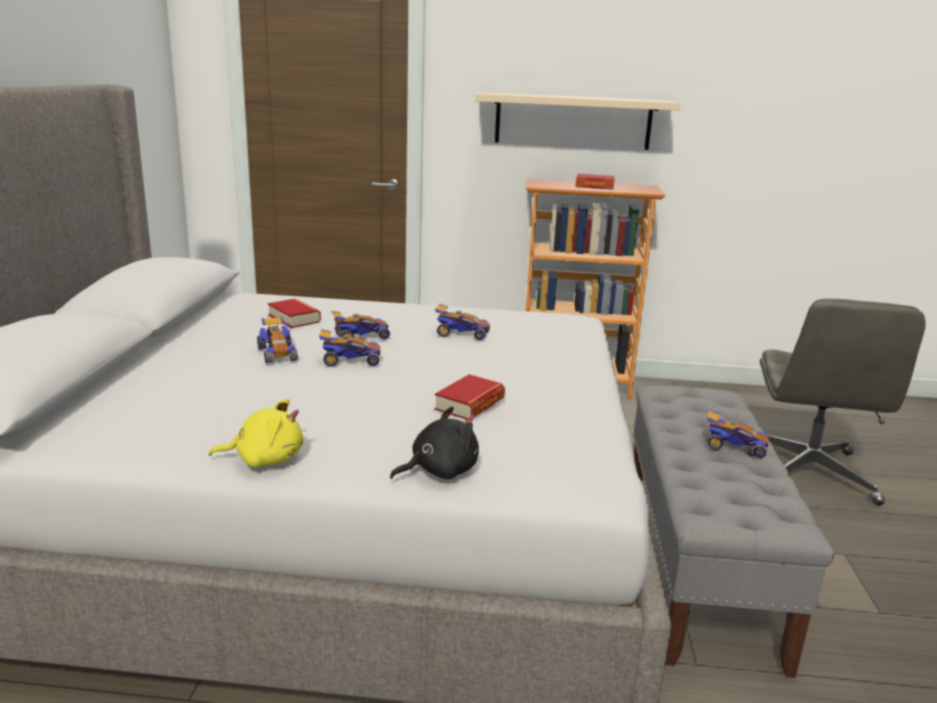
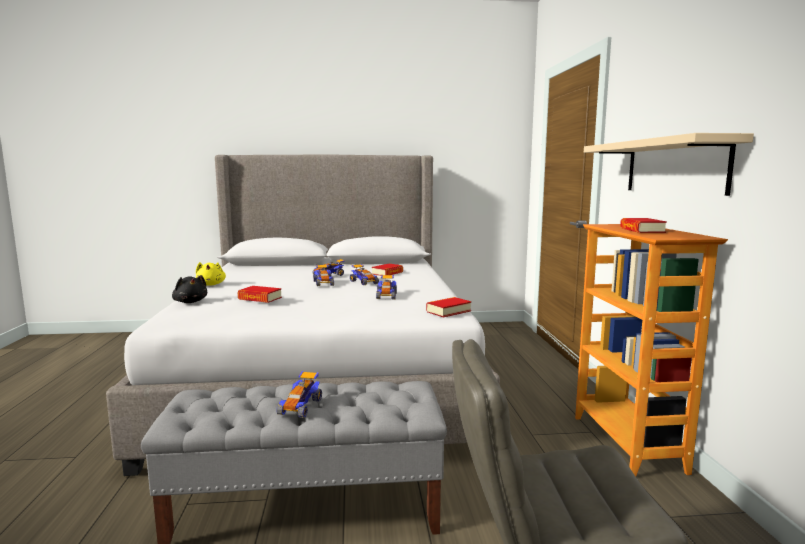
camera: 80 degrees right, 10 degrees down
(556, 317) = (448, 311): none -> book

